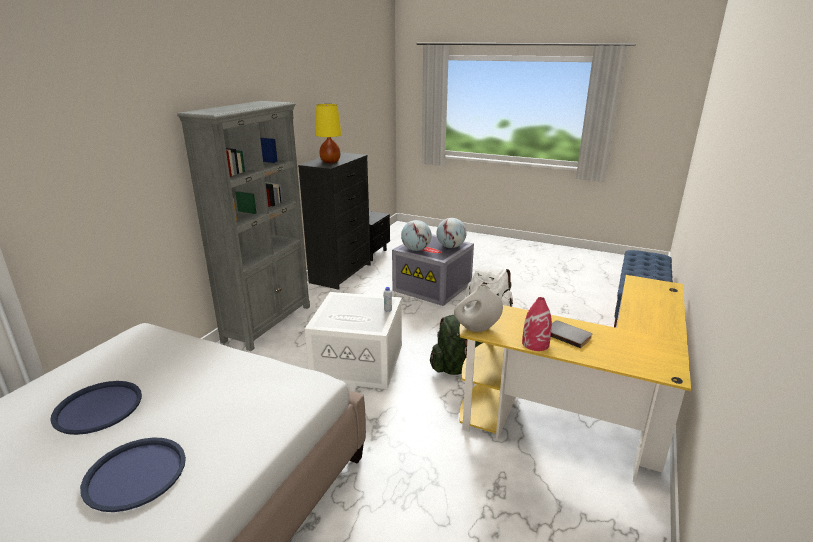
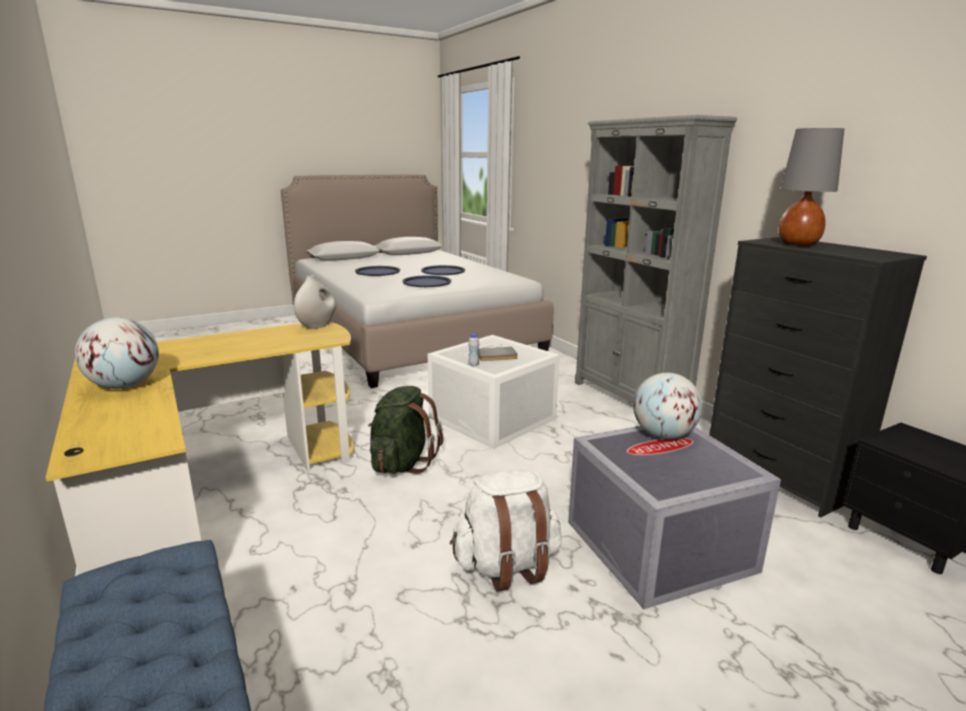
camera: 125 degrees right, 5 degrees down
(213, 378) = (426, 282): none -> blue tray
(330, 162) = (798, 244): yellow table lamp -> grey table lamp
(451, 247) = (652, 472): globe -> globe (124, 386)
(535, 344) = (250, 333): red vase -> none
(568, 335) = (224, 347): grey book -> grey book (496, 356)

